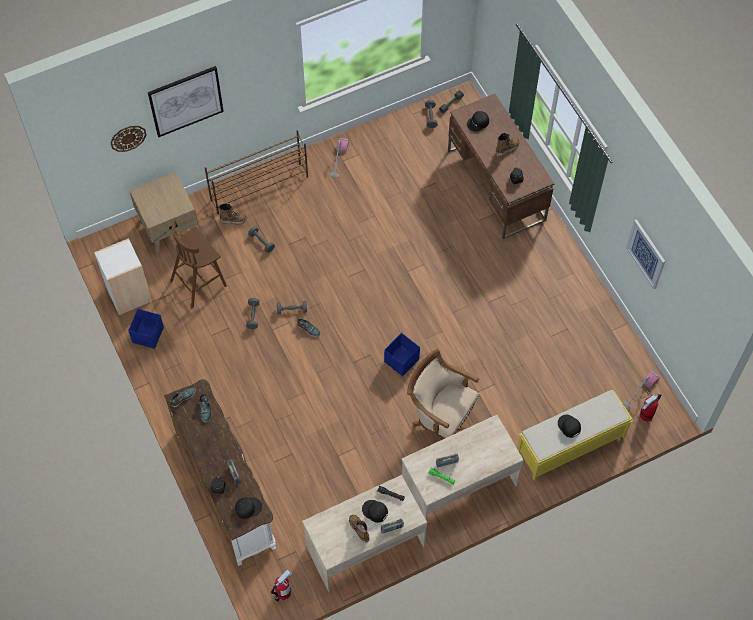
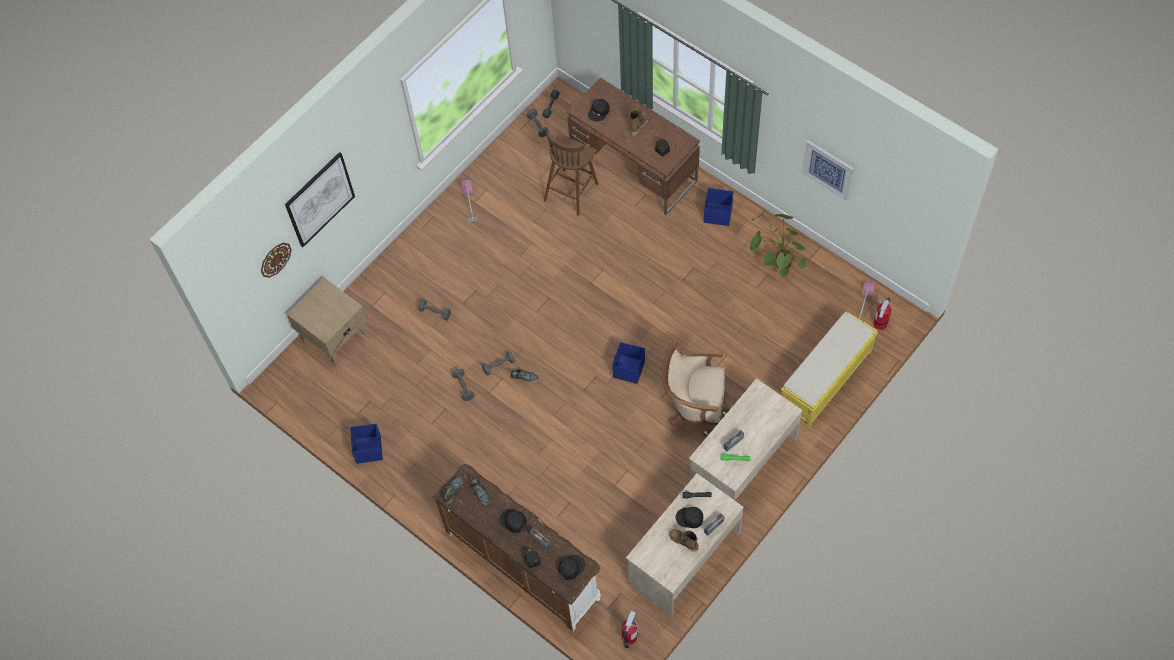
camera: 20 degrees left, 0 degrees up
(129, 294) = (328, 418): bookcase -> none
(200, 282) = (394, 376): brown stool -> brown stool (572, 190)
(233, 220) = (396, 303): boot -> none
(260, 188) = (406, 261): brown shoe rack -> none
(549, 257) = (718, 214): none -> blue storage box
(568, 426) = (823, 362): black cap -> black cap (513, 521)
(580, 320) = (776, 261): none -> potted plant

